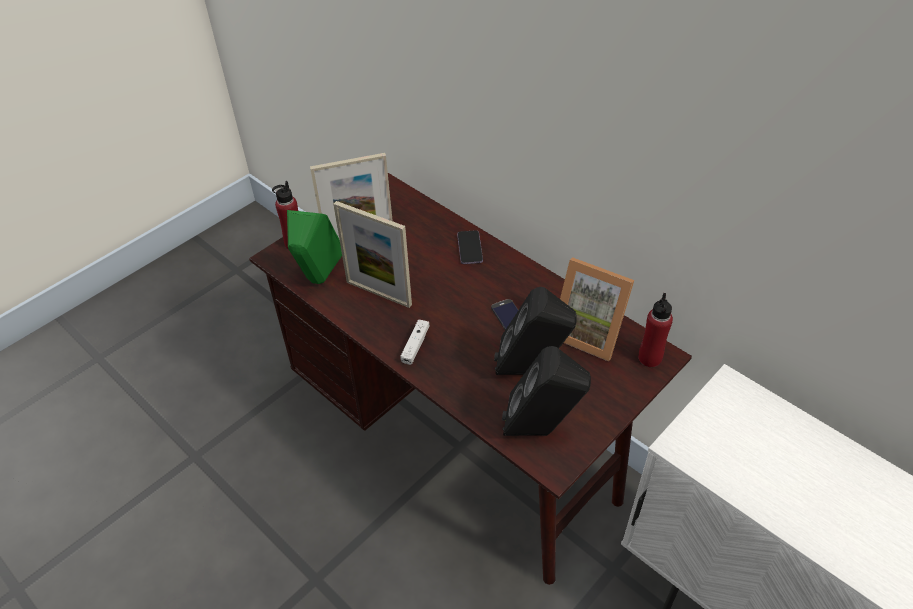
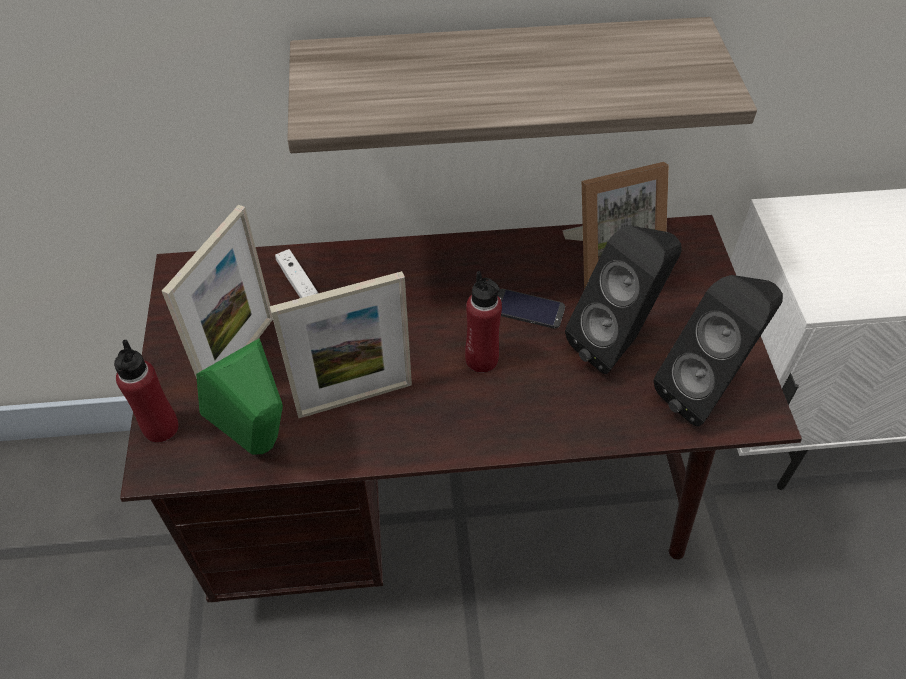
camera: 50 degrees left, 5 degrees up
(415, 345) = (477, 419): white game controller -> white game controller (298, 282)
(469, 248) = (382, 269): phone -> none
(568, 171) = (500, 82): none -> shelf
(649, 358) = (687, 244): red bottle -> red bottle (481, 359)

